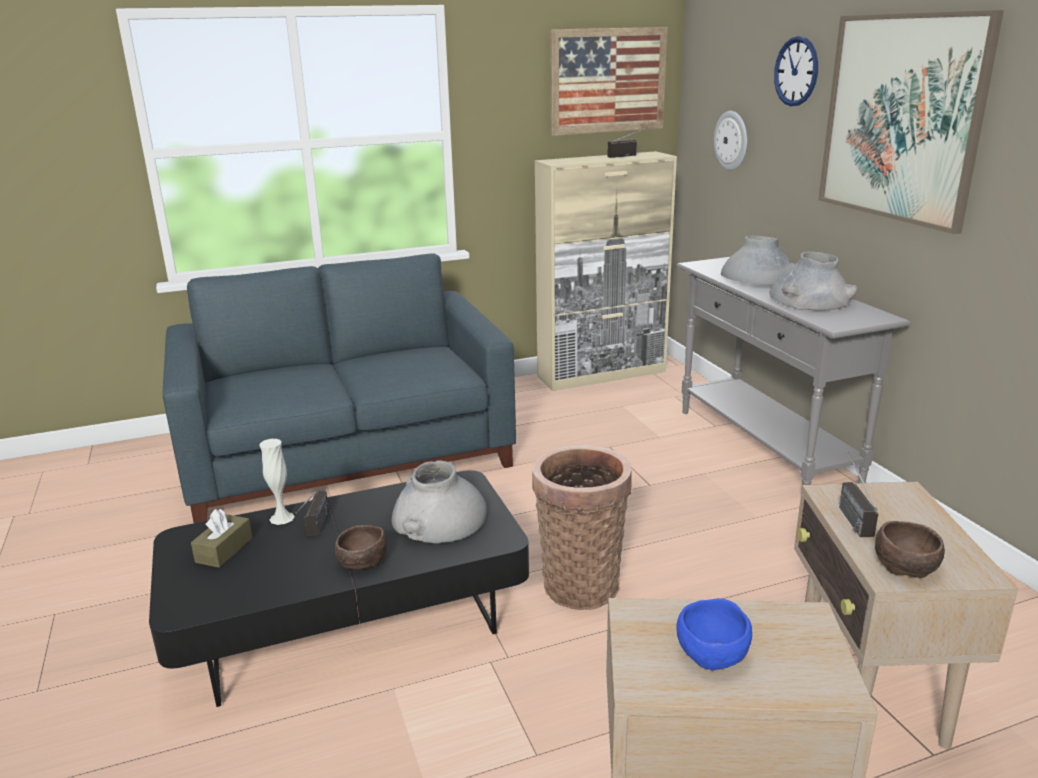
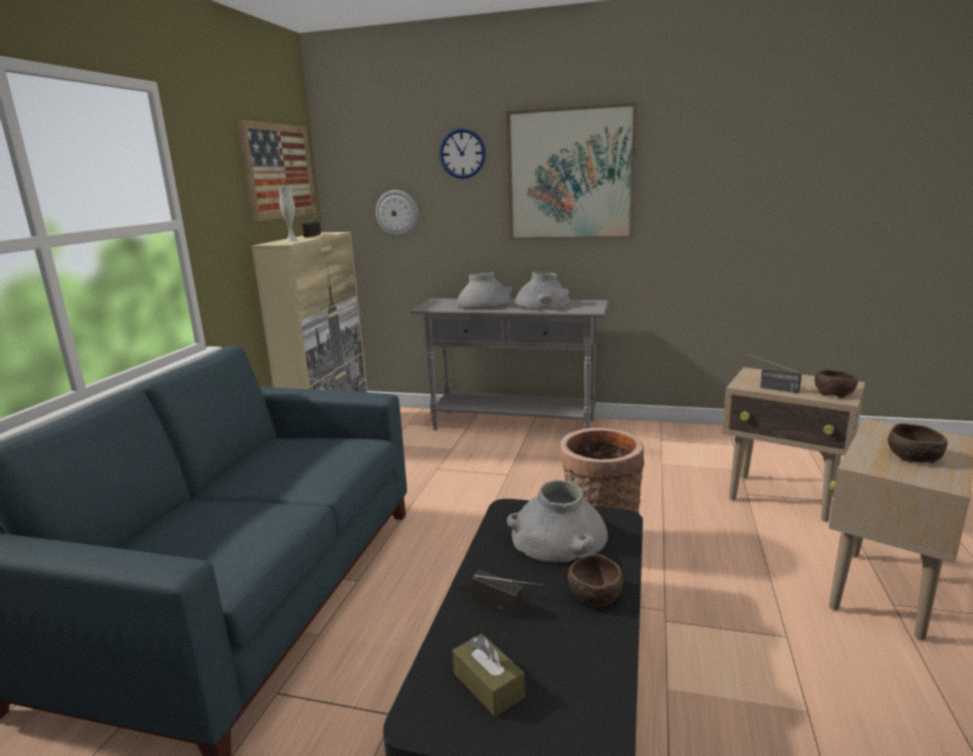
camera: 55 degrees left, 5 degrees down
(282, 518) = (461, 625): white vase -> white vase (292, 241)
(711, 653) = (915, 457): blue bowl -> brown bowl

